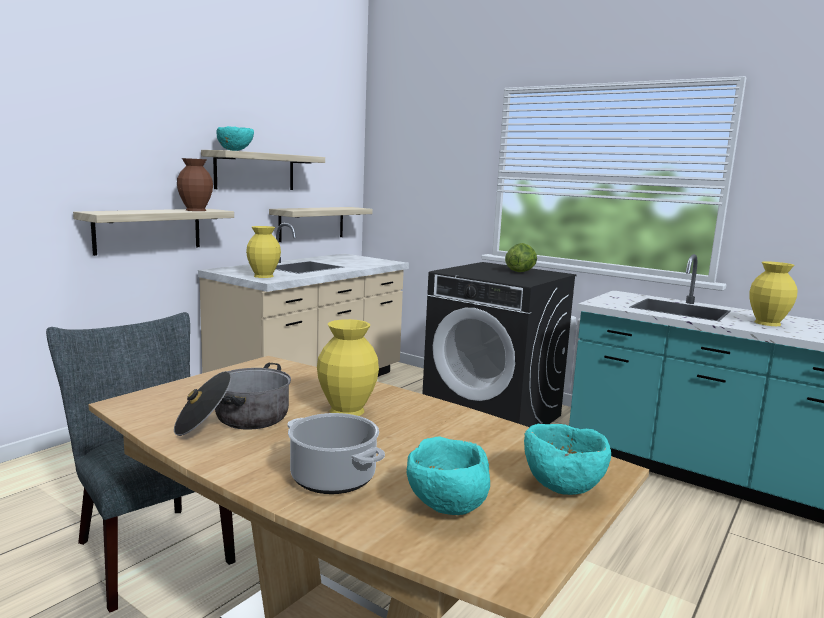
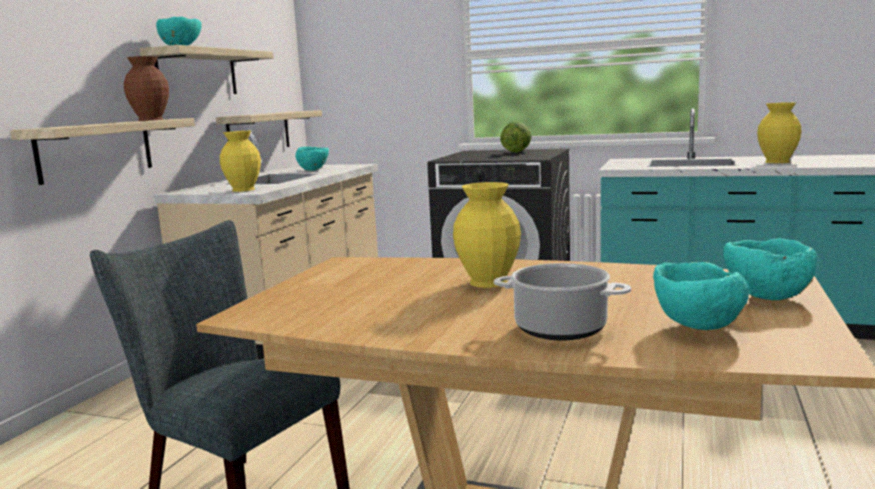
camera: 15 degrees left, 0 degrees up
(235, 421) = (389, 308): cooking pot -> none
(349, 262) = (314, 170): none -> turquoise bowl

